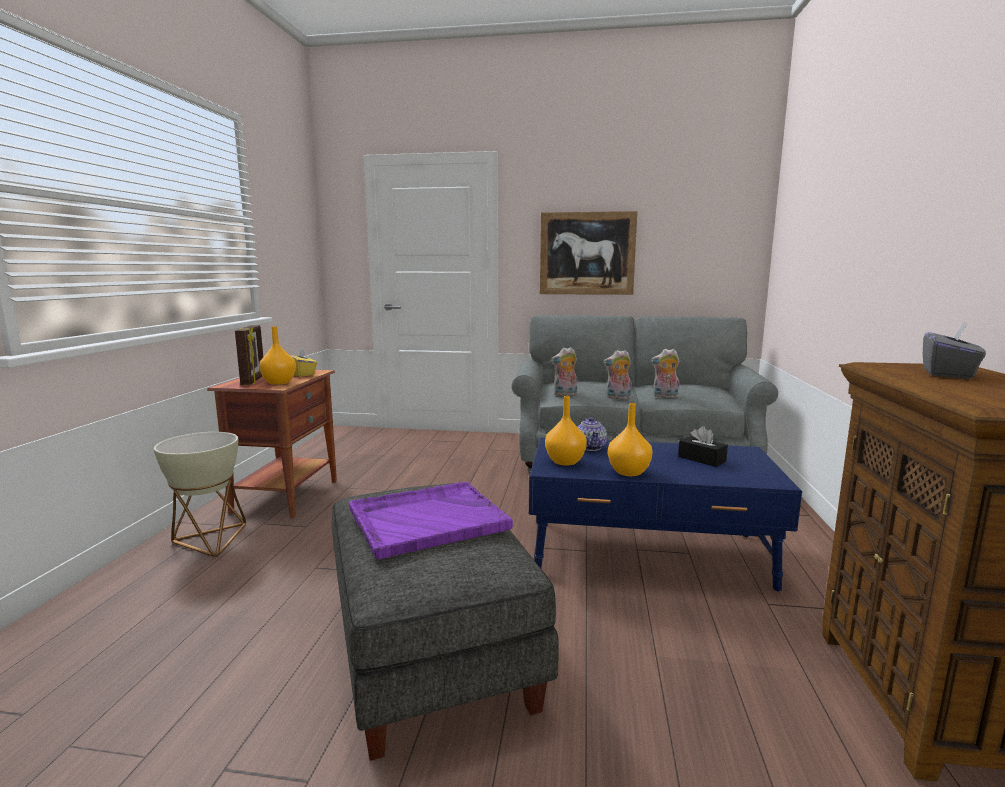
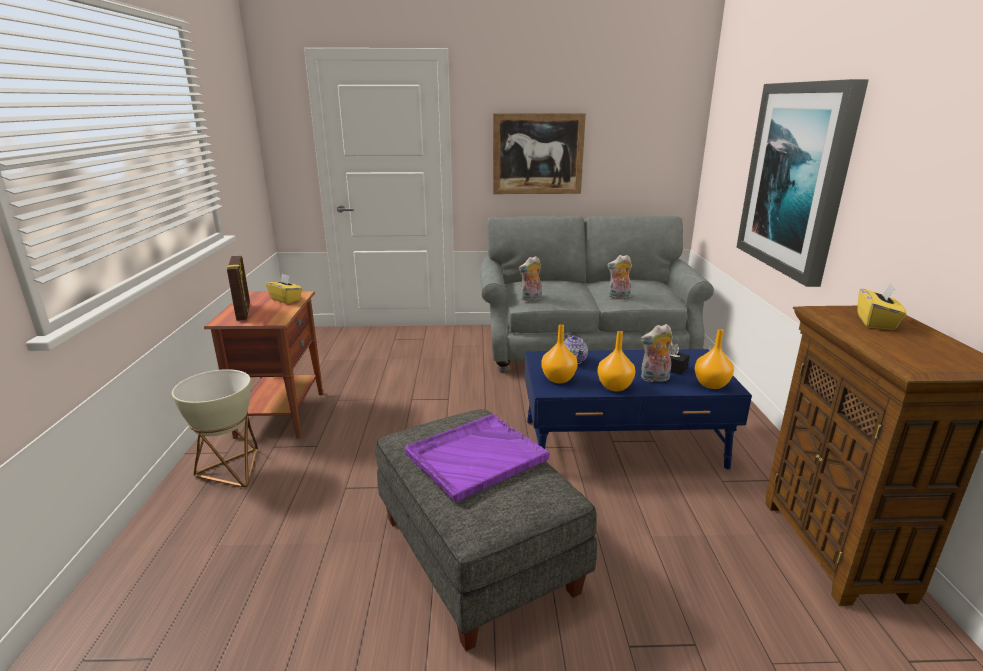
camera: 10 degrees left, 10 degrees up
(278, 382) = (272, 314): orange vase -> orange vase (710, 384)
(618, 398) = (578, 300): plush toy -> plush toy (654, 379)
(862, 248) = (797, 178): none -> picture
(948, 374) = (876, 322): grey tissue box -> yellow tissue box

